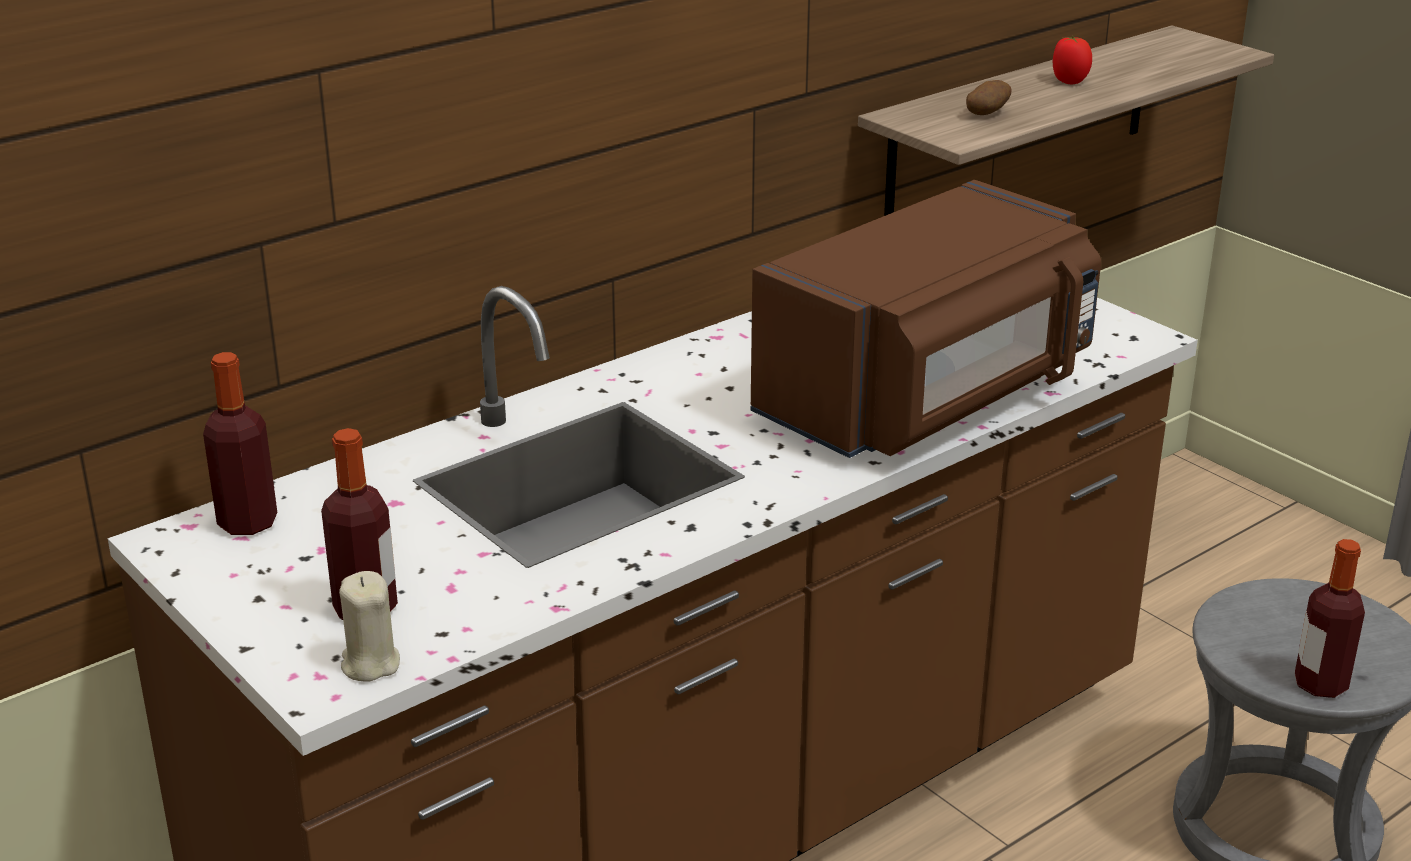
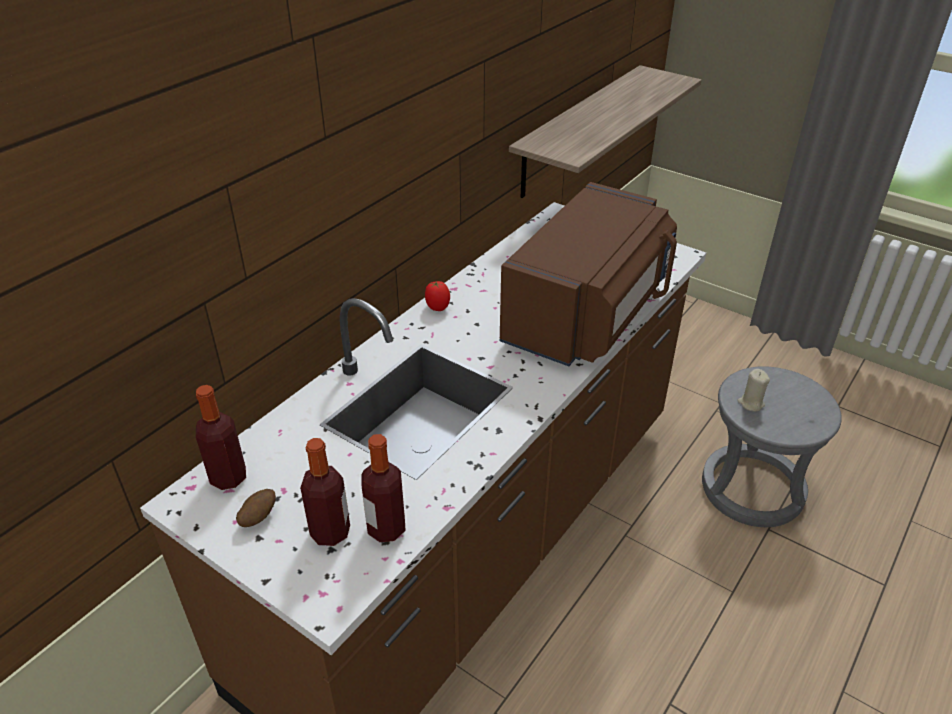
camera: 15 degrees left, 10 degrees up
(370, 664) = (351, 576): beige candle -> beige candle (750, 403)
(986, 114) = (578, 136): potato -> potato (258, 517)
(1069, 81) = (609, 109): tomato -> tomato (437, 307)
(1320, 684) = (794, 429): bottle -> bottle (386, 528)

